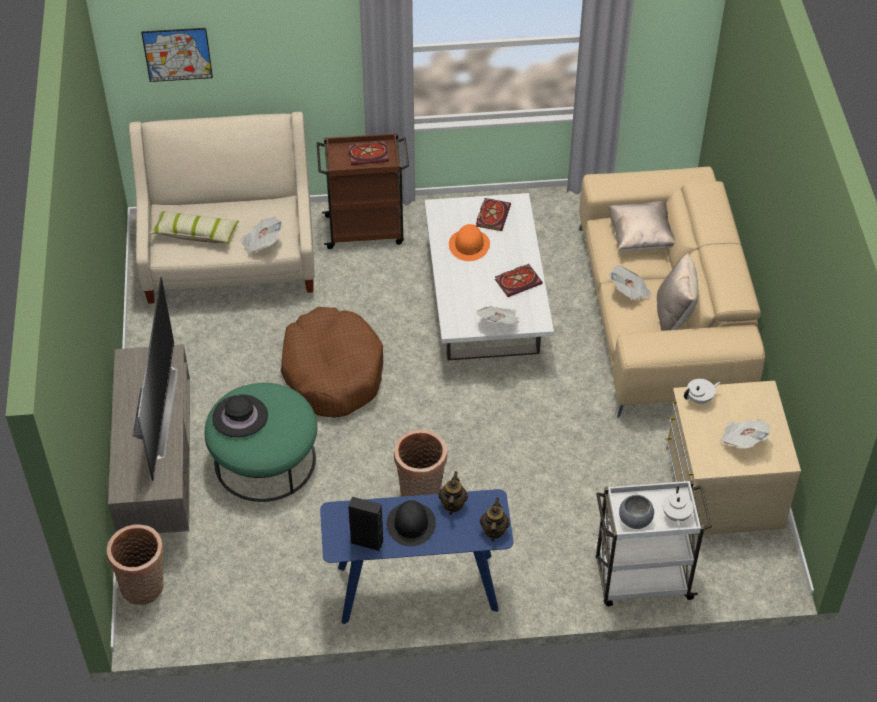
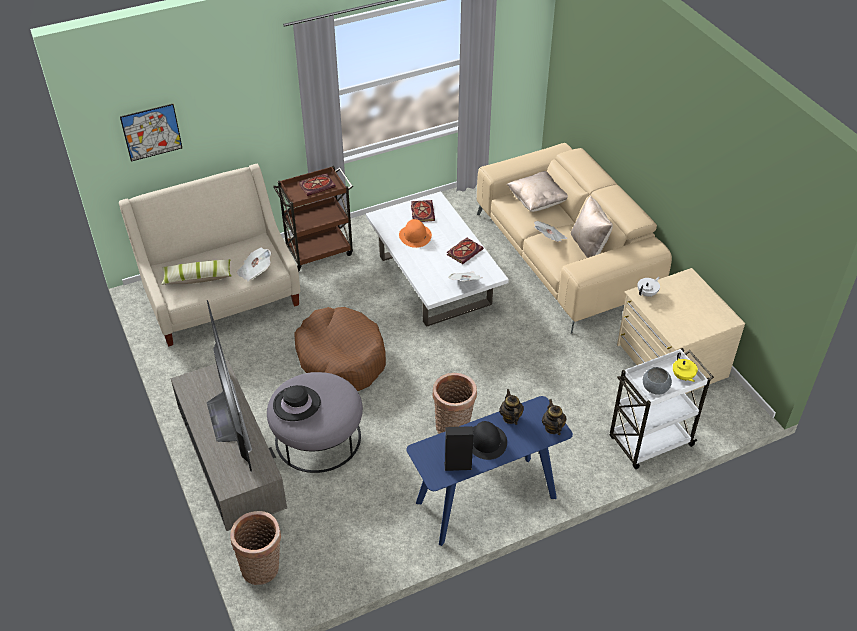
camera: 20 degrees left, 5 degrees down
(264, 460) = (317, 438): green ottoman -> grey ottoman
(676, 515) = (682, 377): white teapot -> yellow teapot
(742, 440) = (693, 313): newspaper -> none

